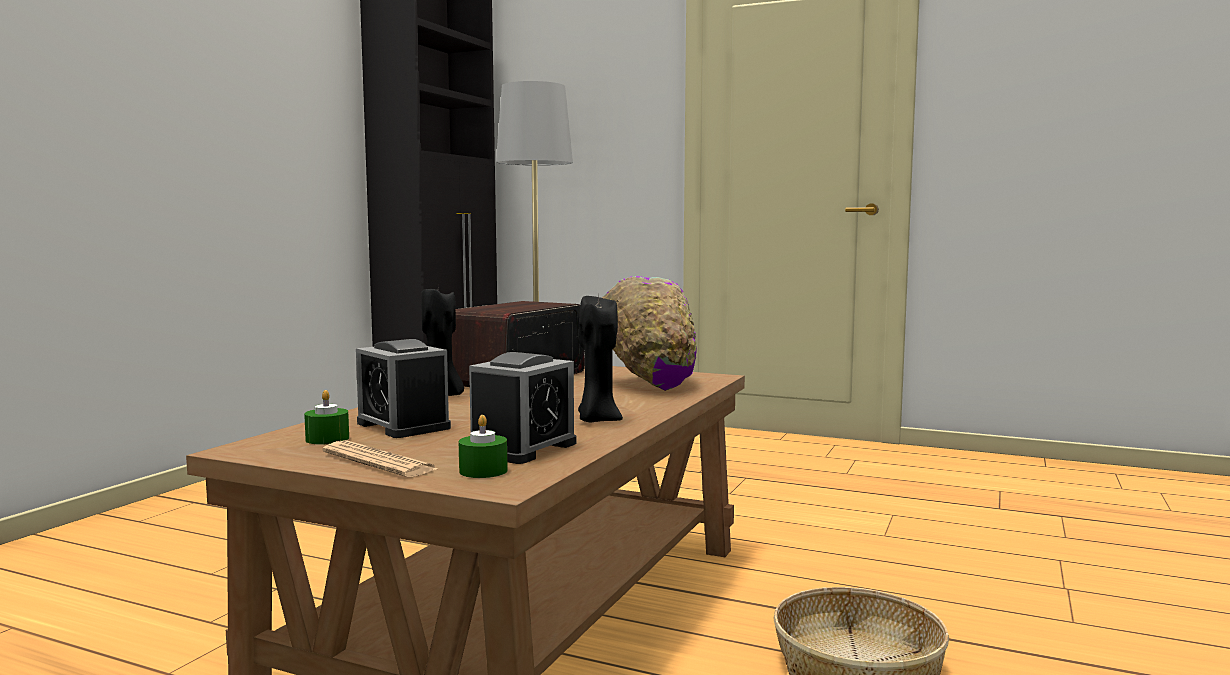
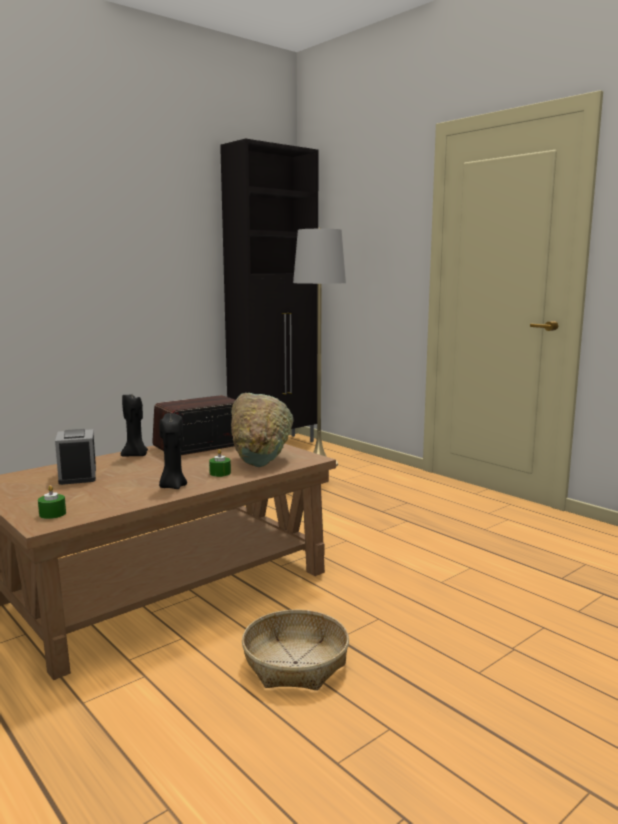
camera: 25 degrees right, 5 degrees up
(327, 439) = (30, 480): green candle -> green candle (220, 473)
(379, 461) = (24, 499): newspaper -> none
(523, 448) = (98, 501): alarm clock -> none
(649, 385) = (259, 461): purple bowl -> green bowl

